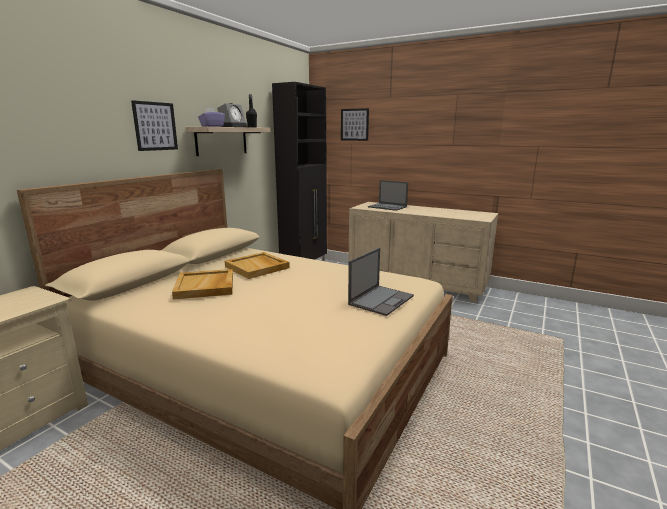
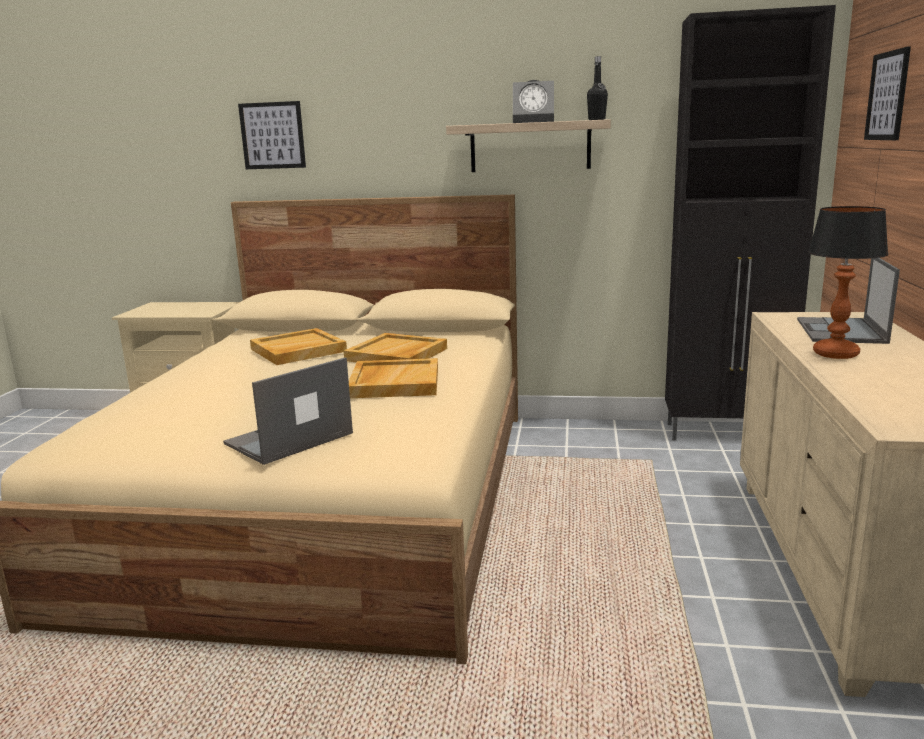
camera: 70 degrees right, 0 degrees up
(155, 126) = (402, 128): picture -> picture (272, 135)
(212, 126) = (477, 124): purple tissue box -> none
(310, 273) = (394, 382): none -> beige tray
(381, 300) = (288, 439): laptop -> laptop turned 120 degrees clockwise
(412, 211) = (835, 353): none -> table lamp

